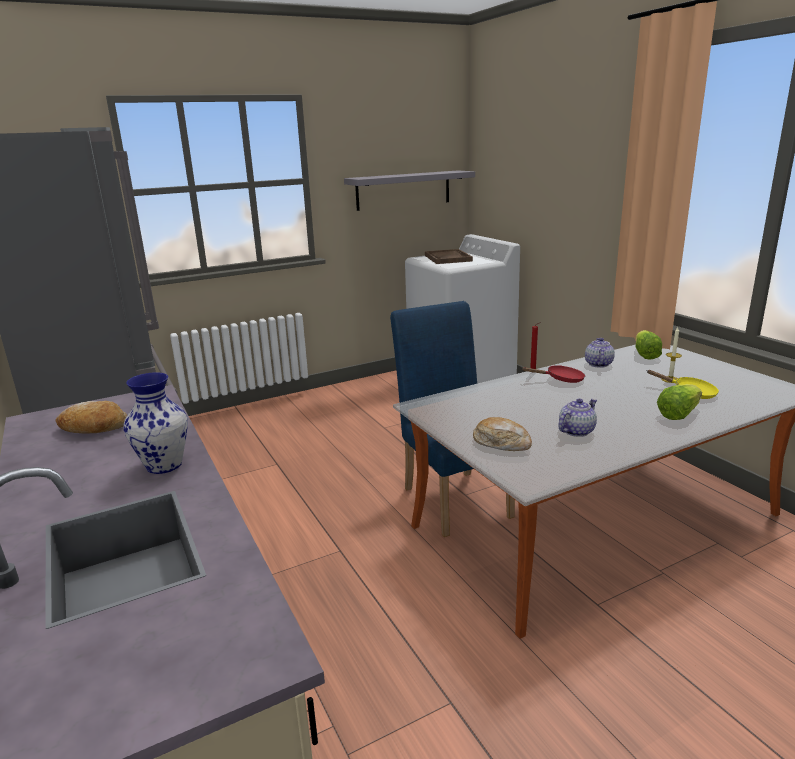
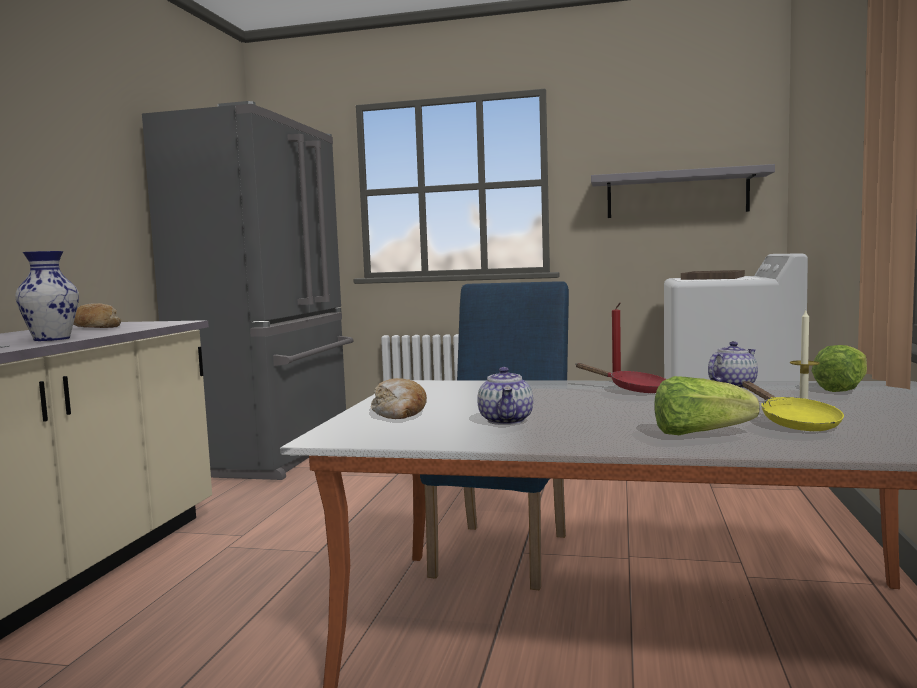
camera: 40 degrees right, 15 degrees down
(576, 431) = (506, 421): teapot -> teapot turned 90 degrees clockwise

